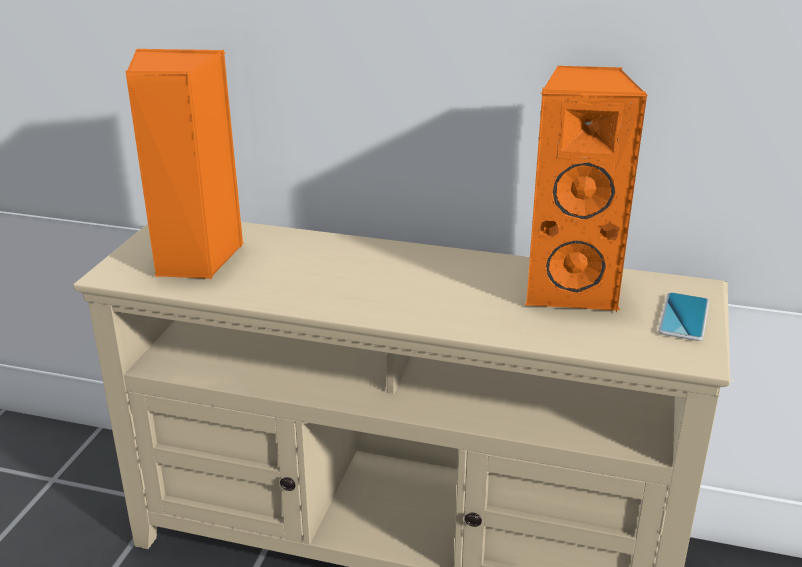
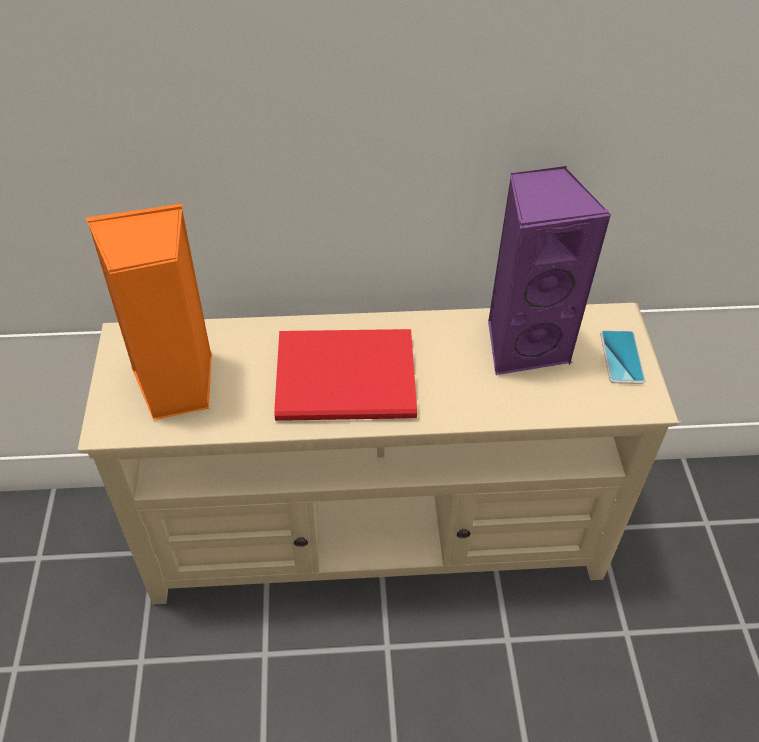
camera: 20 degrees left, 20 degrees up
(364, 284) = (350, 381): none -> red book
(571, 289) = (523, 344): orange speaker -> purple speaker

